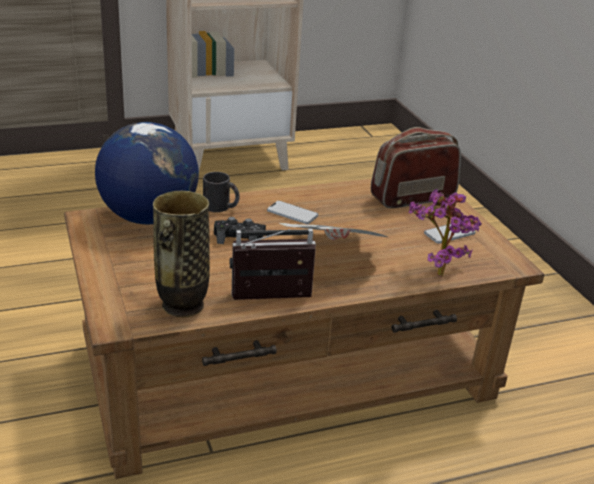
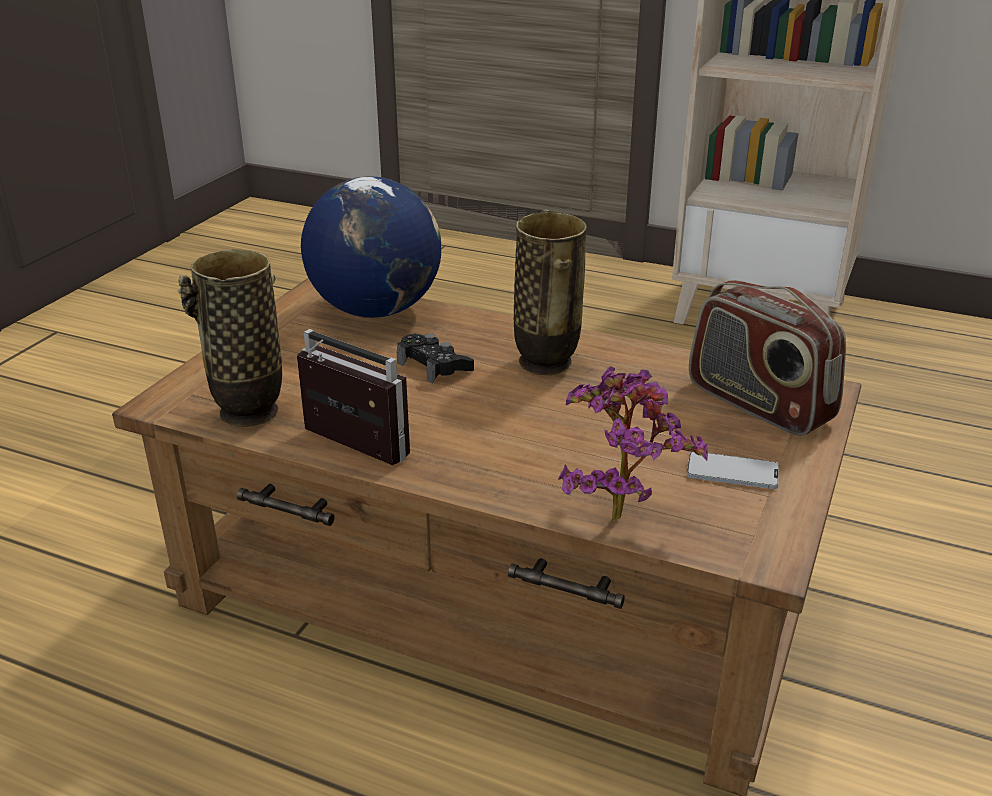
camera: 45 degrees right, 0 degrees up
(221, 207) = (473, 326): black mug -> none
(292, 213) = (546, 363): phone -> vase
(332, 255) = (510, 430): newspaper -> none
(412, 197) = (758, 404): radio -> radio turned 150 degrees counterclockwise

